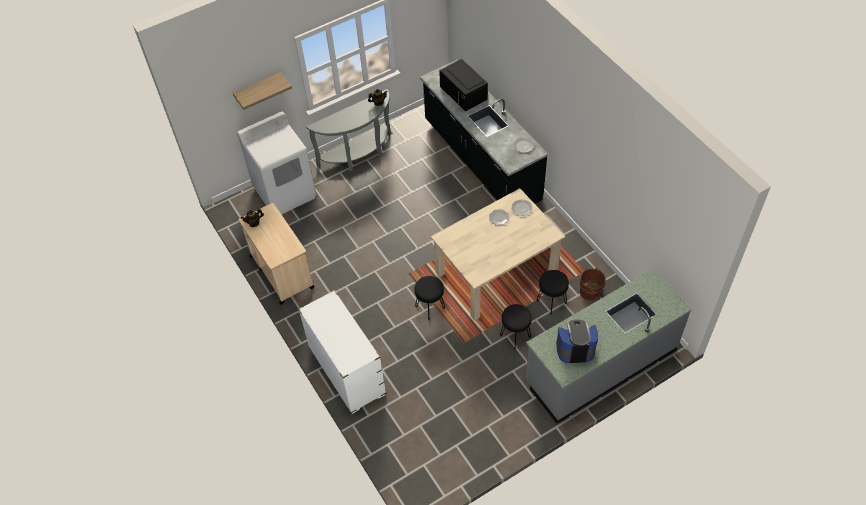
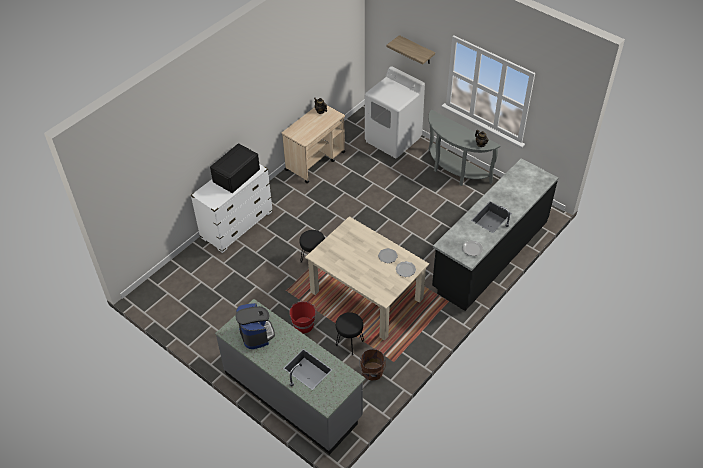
camera: 70 degrees right, 5 degrees down
(464, 93) = (517, 192): black microwave -> black microwave (236, 175)
(515, 336) = (303, 324): black stool -> red bucket

